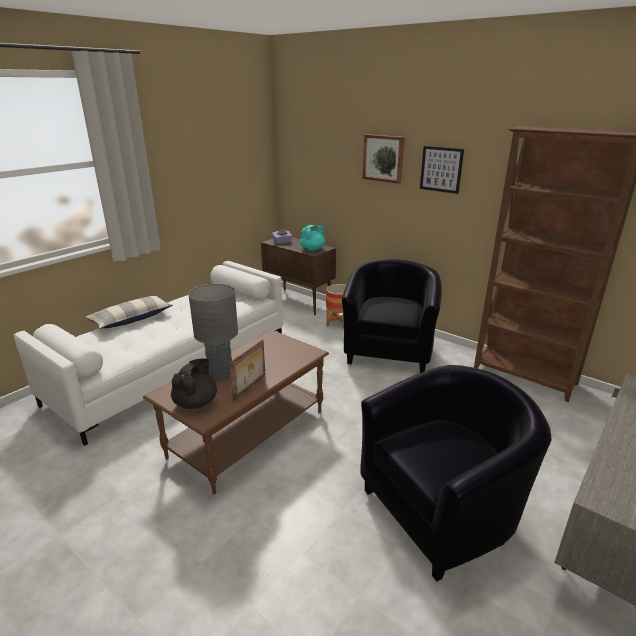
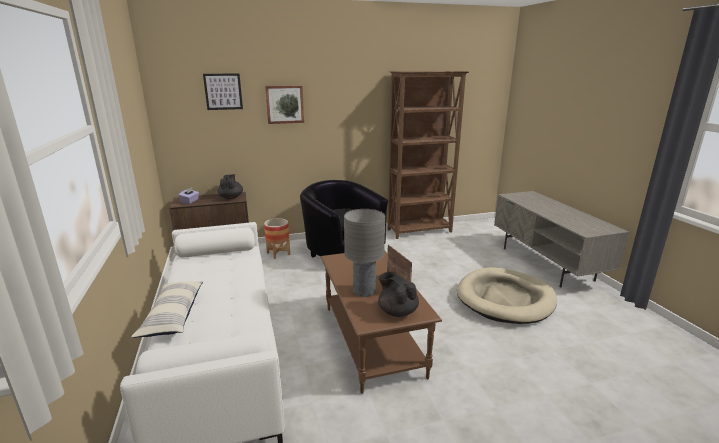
camera: 55 degrees left, 5 degrees down
(313, 249) = (231, 197): turquoise teapot -> black teapot
(441, 169) = (336, 107): picture -> picture (223, 91)
(442, 510) = (505, 299): black armchair -> beige dog bed

